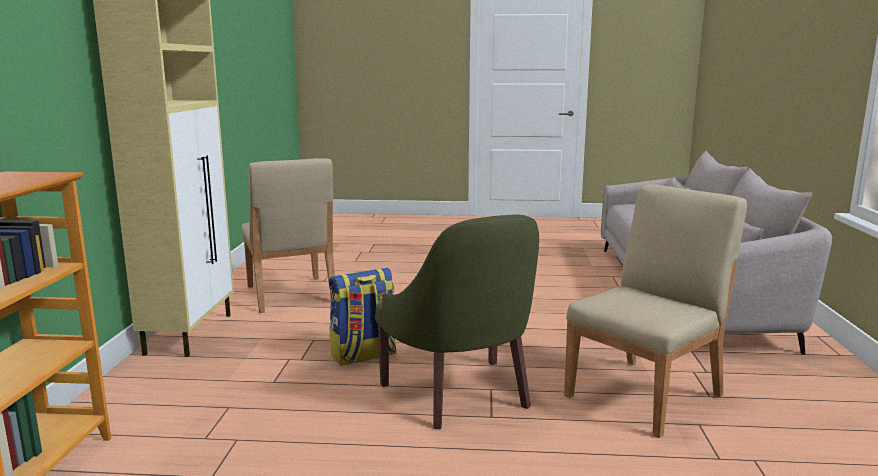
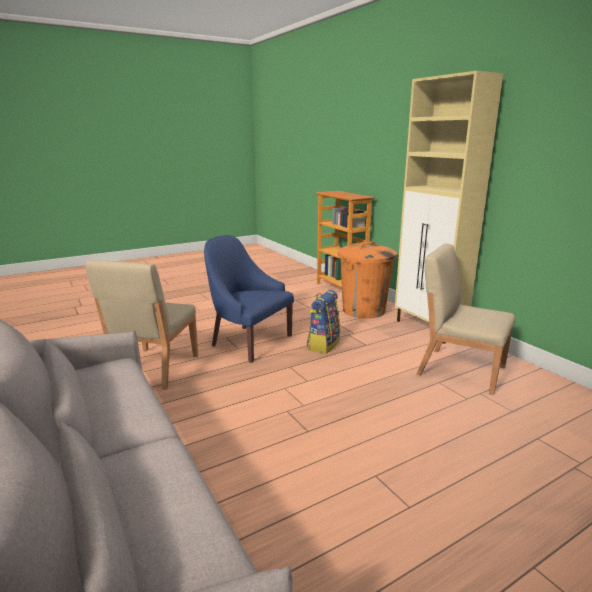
camera: 145 degrees right, 5 degrees up
(173, 392) = (363, 310): none -> orange trash can
(461, 395) = (248, 341): green armchair -> blue armchair

